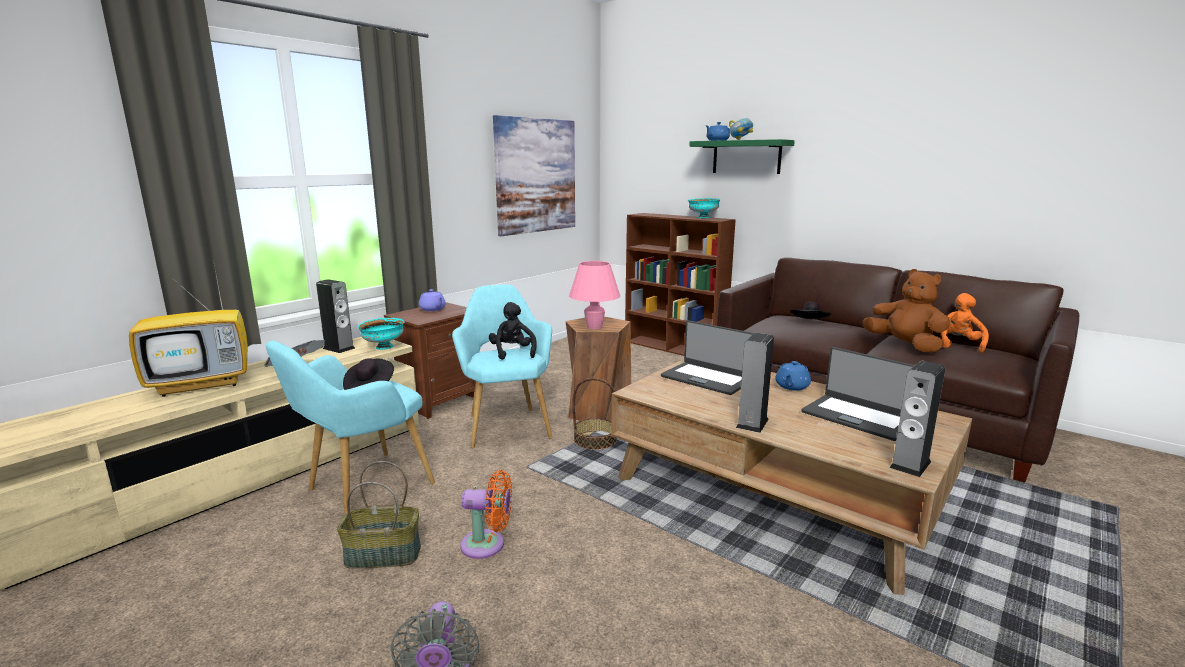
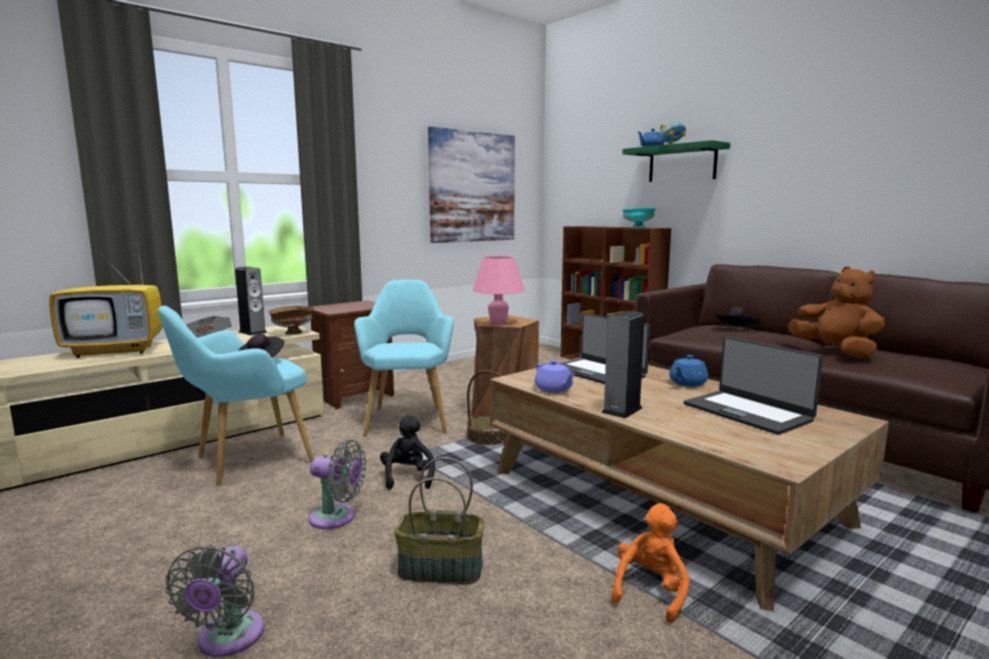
camera: 10 degrees right, 5 degrees down
(382, 556) = (233, 518): basket -> basket (439, 570)
(384, 347) = (293, 333): turquoise bowl -> brown bowl
(433, 309) = (352, 304): purple teapot -> purple teapot (554, 389)
(487, 545) = (337, 518): orange fan -> grey fan
(512, 352) = (413, 344): black plush toy -> black plush toy (408, 477)
(910, 464) = (784, 456): speaker -> none
(957, 344) = (901, 353): orange plush toy -> orange plush toy (651, 591)

